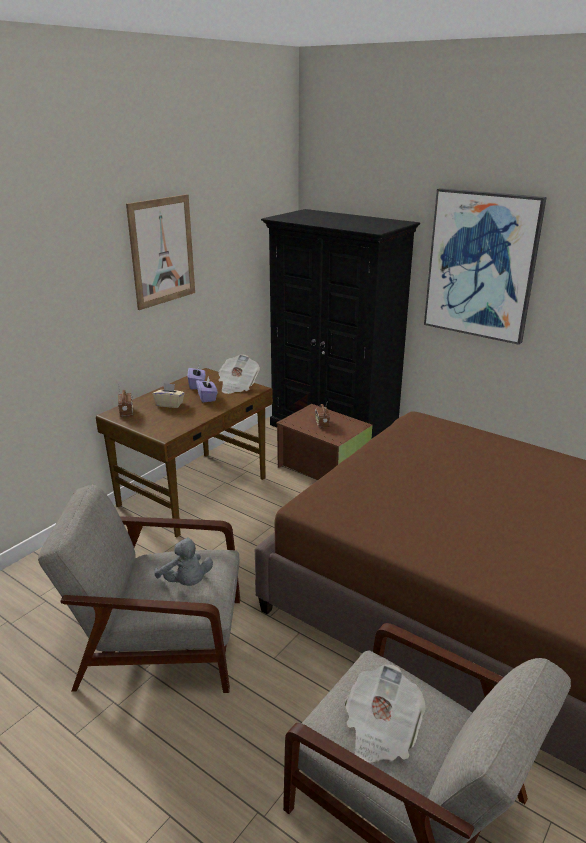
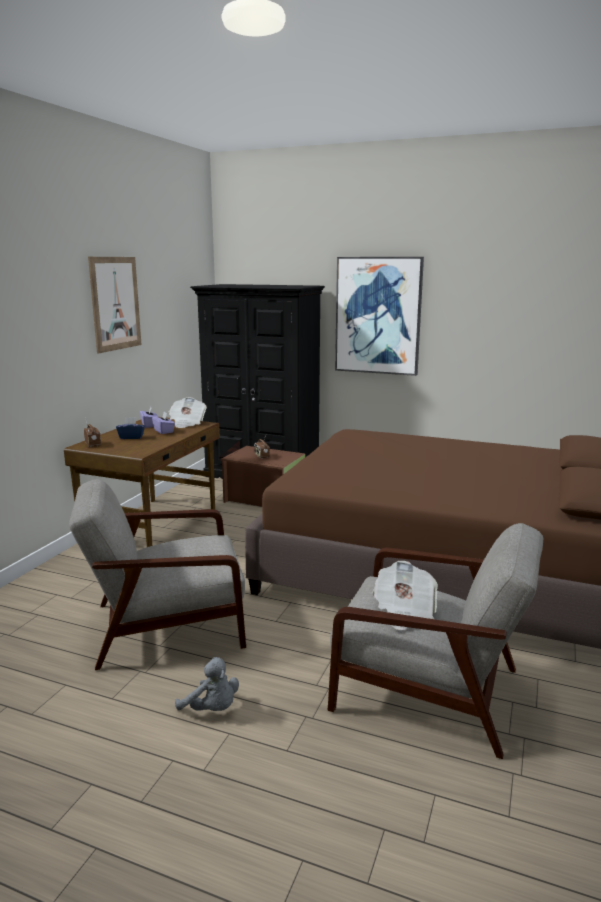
camera: 15 degrees left, 10 degrees down
(169, 404) = (131, 437): beige tissue box -> blue tissue box
(186, 582) = (195, 554): grey plush toy -> grey plush toy (212, 709)

